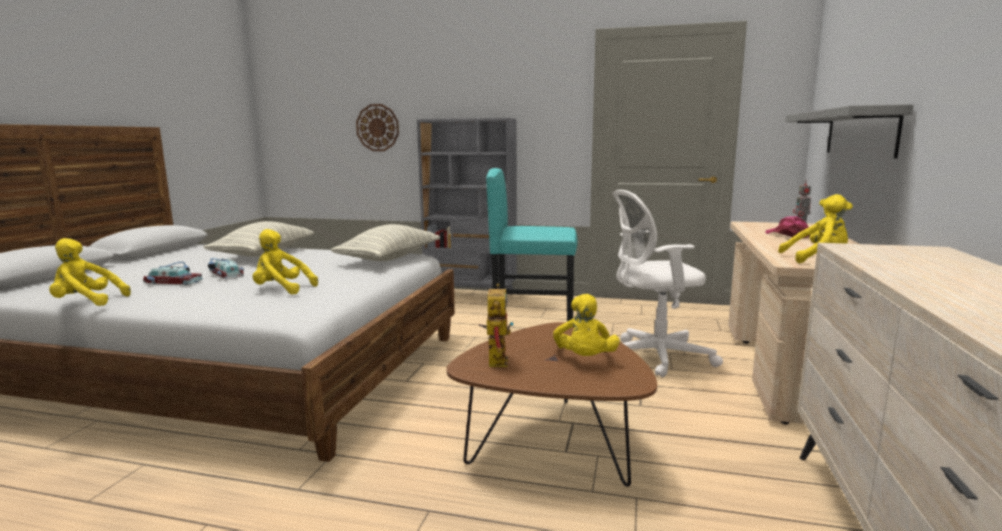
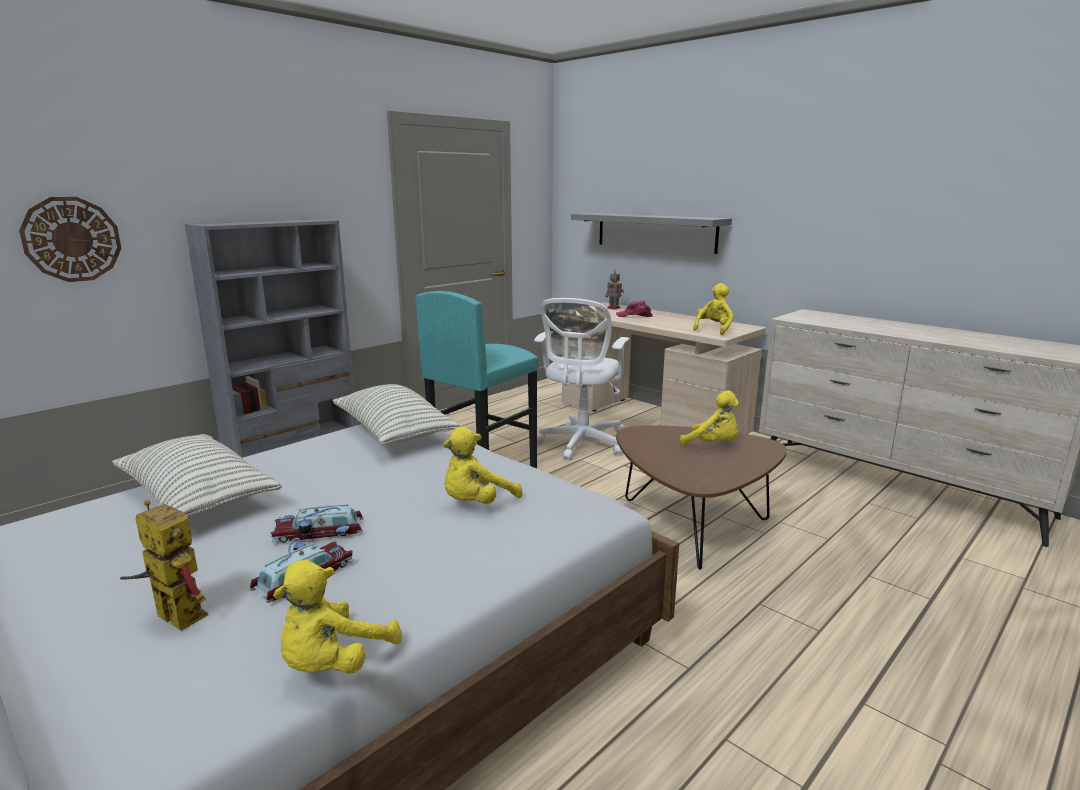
camera: 60 degrees left, 5 degrees up
(495, 359) = (687, 471): toy robot -> toy robot (171, 615)

